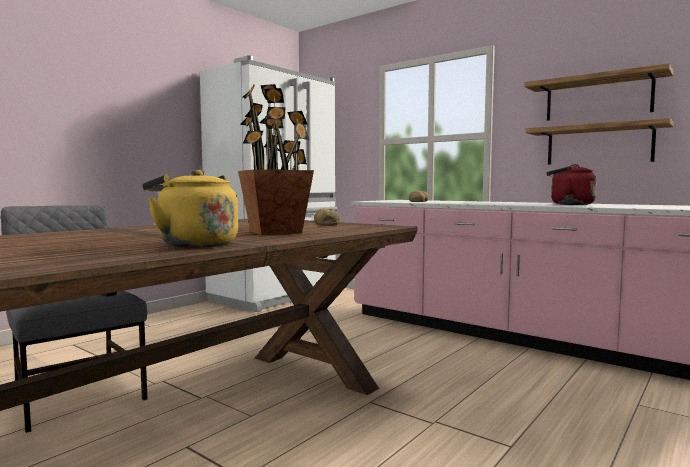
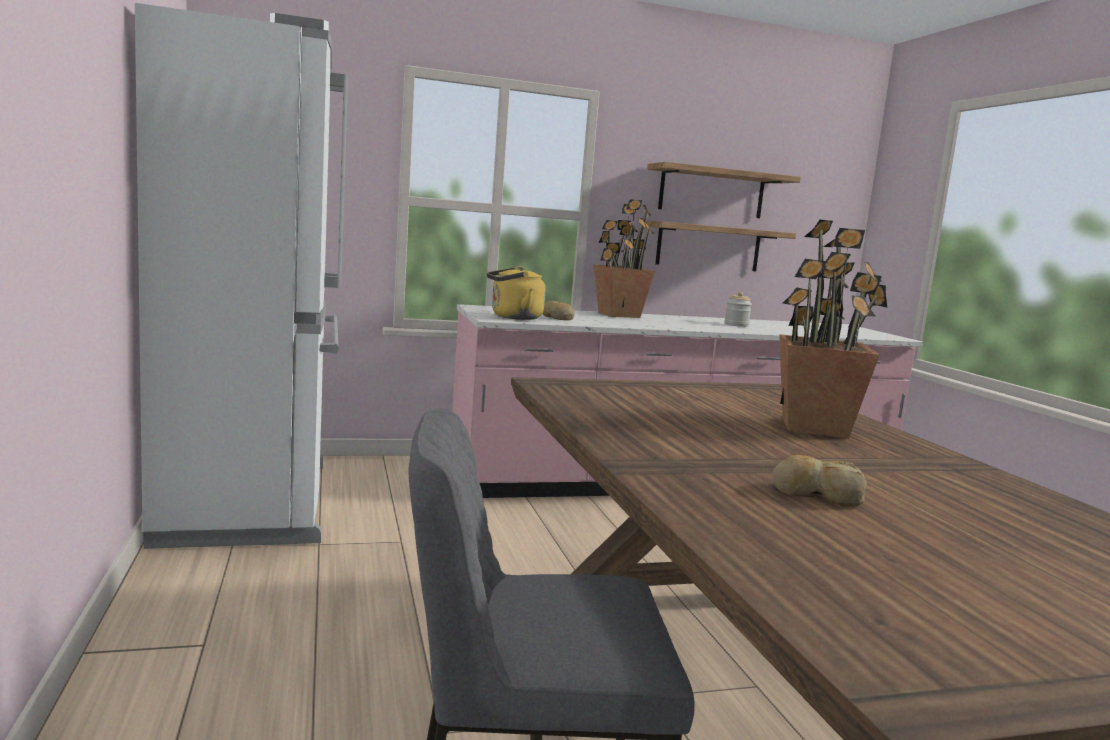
camera: 55 degrees left, 5 degrees up
(194, 244) = (958, 478): yellow kettle -> yellow kettle (513, 317)
(326, 224) = (708, 392): bread -> bread (816, 494)
(486, 201) = (618, 315): none -> potted plant
(569, 204) = (736, 325): red kettle -> jar

